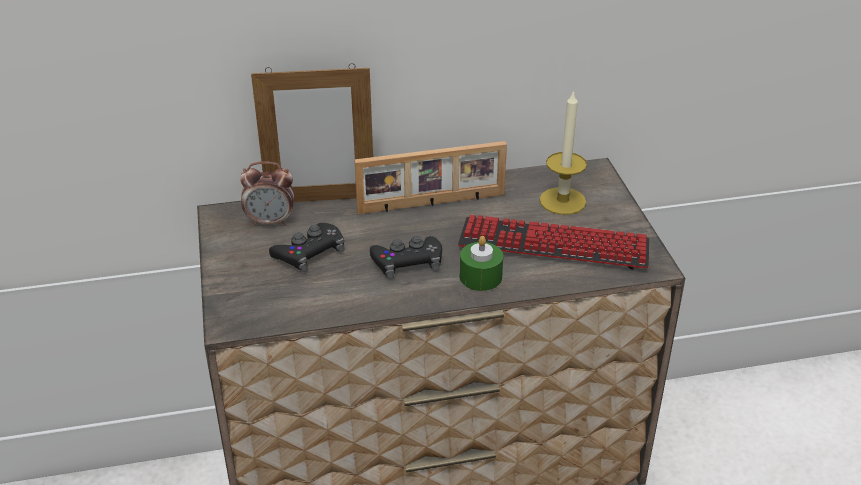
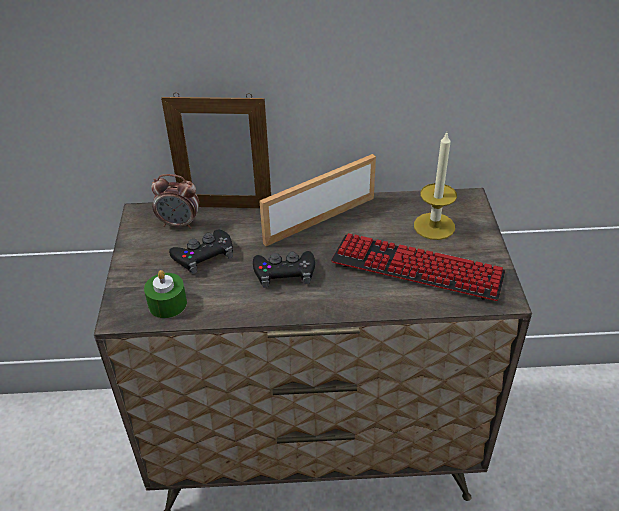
camera: 10 degrees right, 5 degrees up
(431, 204) = (319, 219): picture frame -> picture frame turned 150 degrees clockwise
(480, 277) = (345, 293): green candle -> green candle (167, 304)

